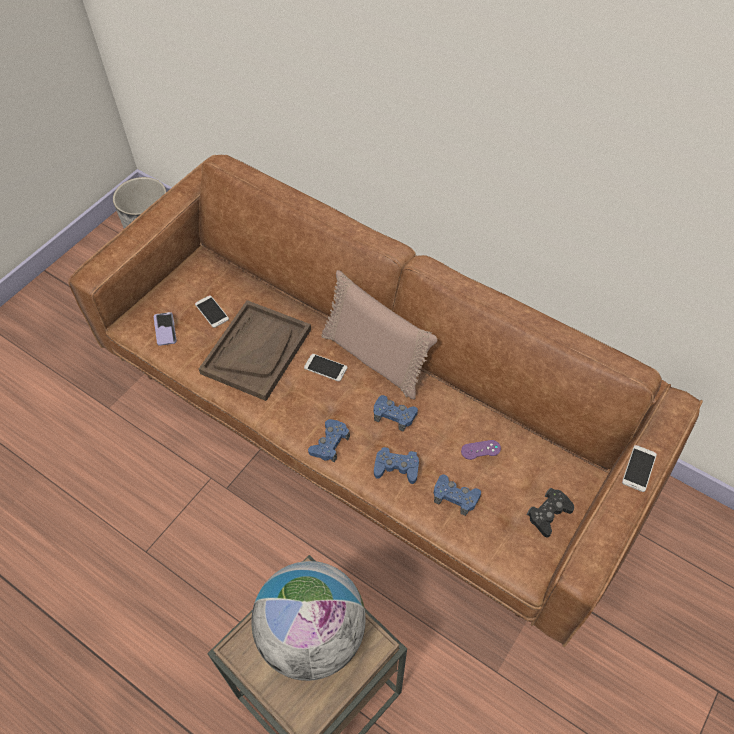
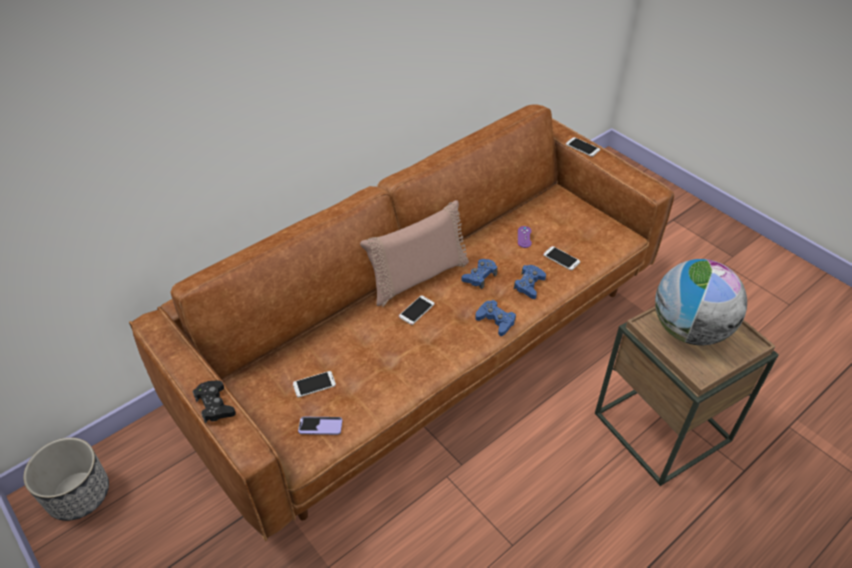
camera: 75 degrees left, 10 degrees down
(256, 351) = (379, 355): brown tray -> none
(455, 497) = (561, 258): blue game controller -> phone
(548, 514) = (584, 217): black game controller -> black game controller (215, 405)

